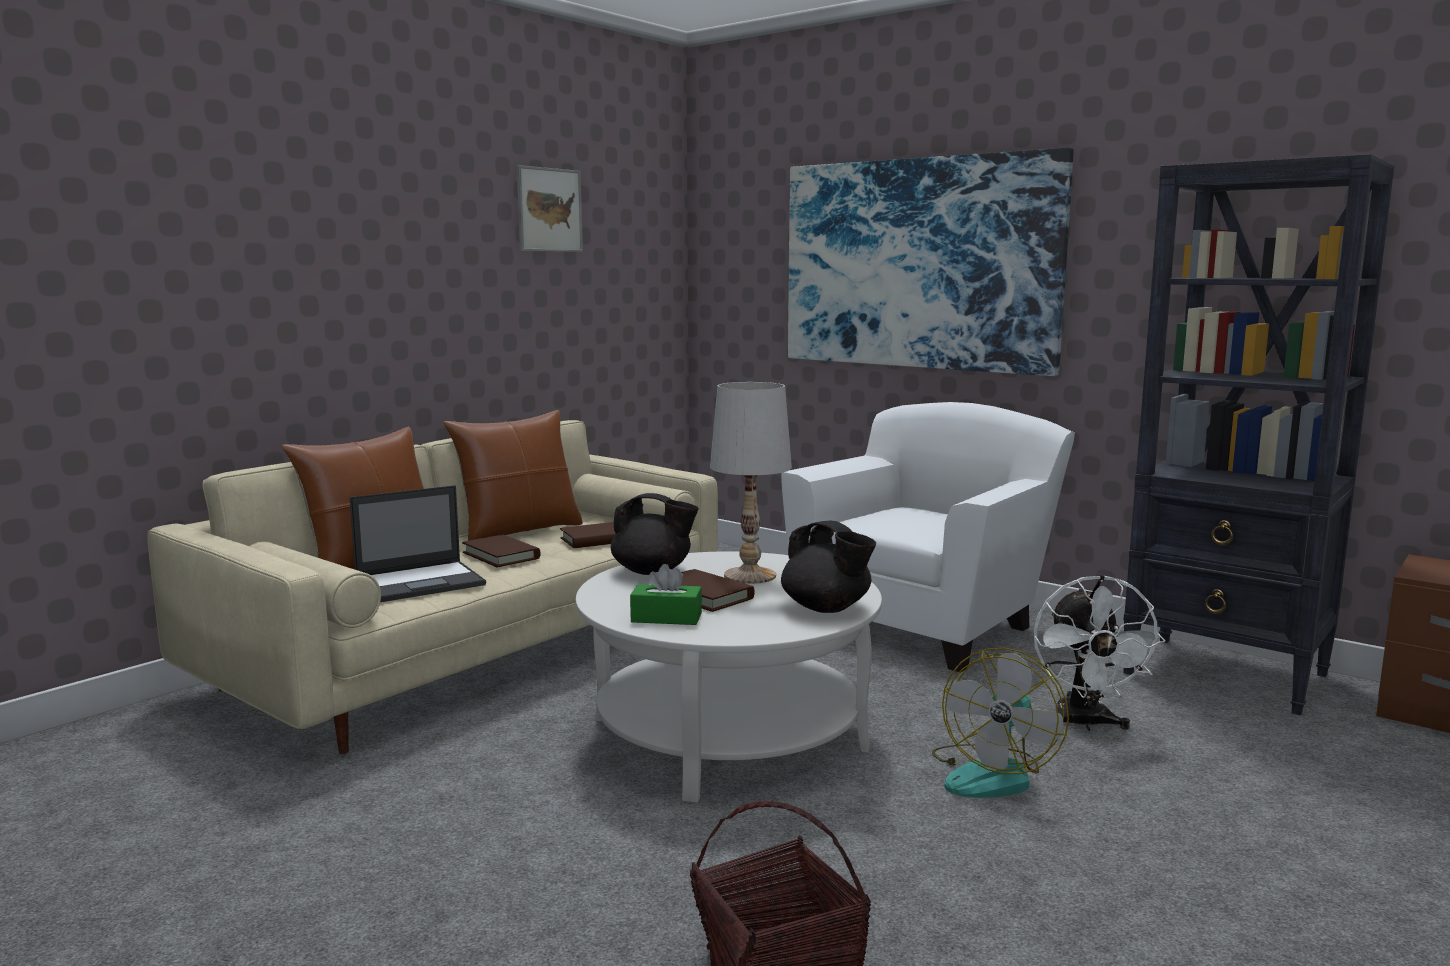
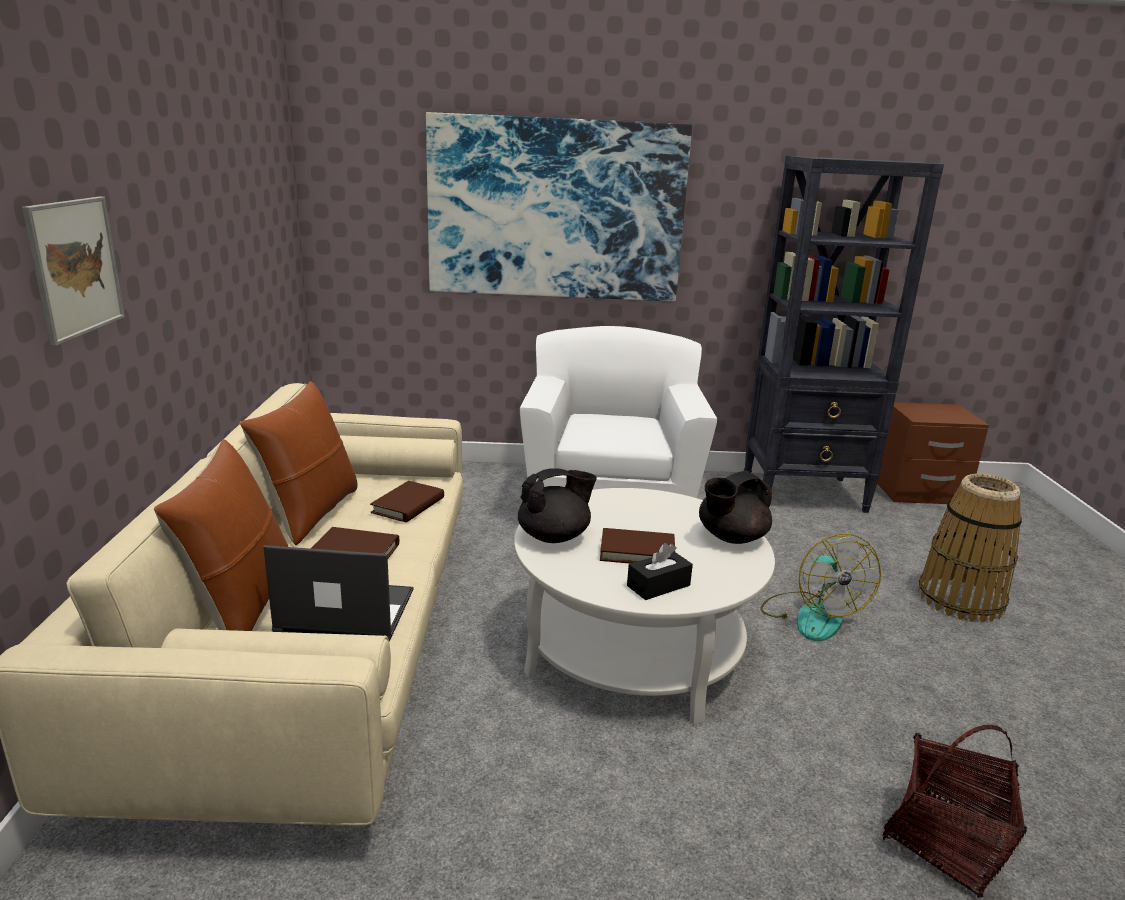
camera: 40 degrees left, 10 degrees up
(421, 582) = (344, 611): laptop -> laptop turned 105 degrees counterclockwise
(549, 210) = (223, 155): picture -> picture (75, 267)
(666, 618) = (658, 585): green tissue box -> black tissue box
(749, 576) = (626, 519): white table lamp -> none
(827, 608) = (731, 537): black teapot -> black teapot turned 135 degrees clockwise
(1084, 724) = (797, 556): white fan -> none
(1272, 831) = (960, 599): none -> basket

